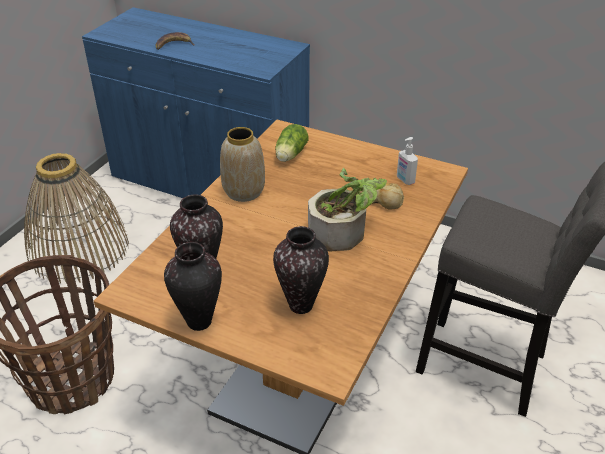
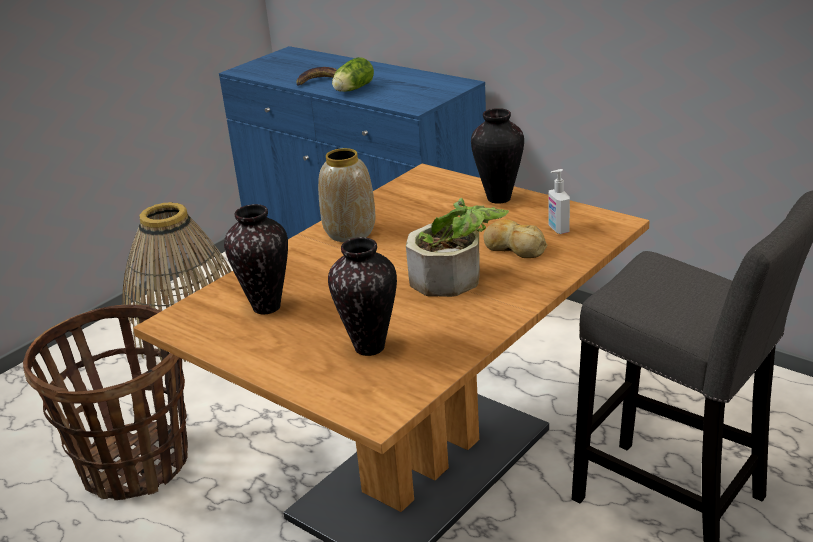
camera: 15 degrees right, 10 degrees down
(198, 322) = (241, 355): vase -> vase (498, 199)
(290, 155) = (422, 199): lettuce -> lettuce (352, 90)

